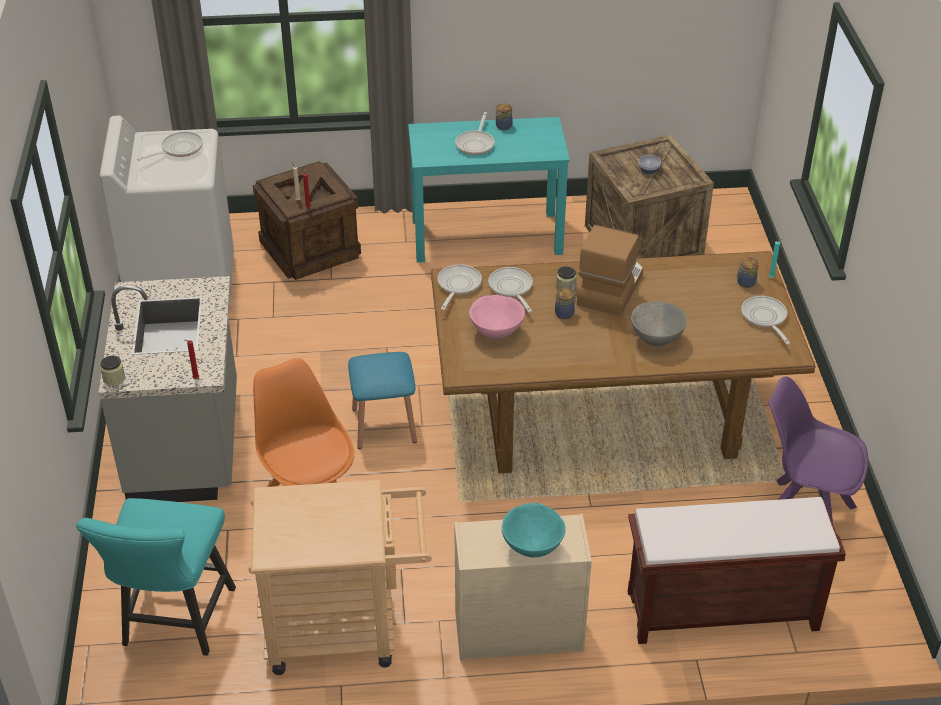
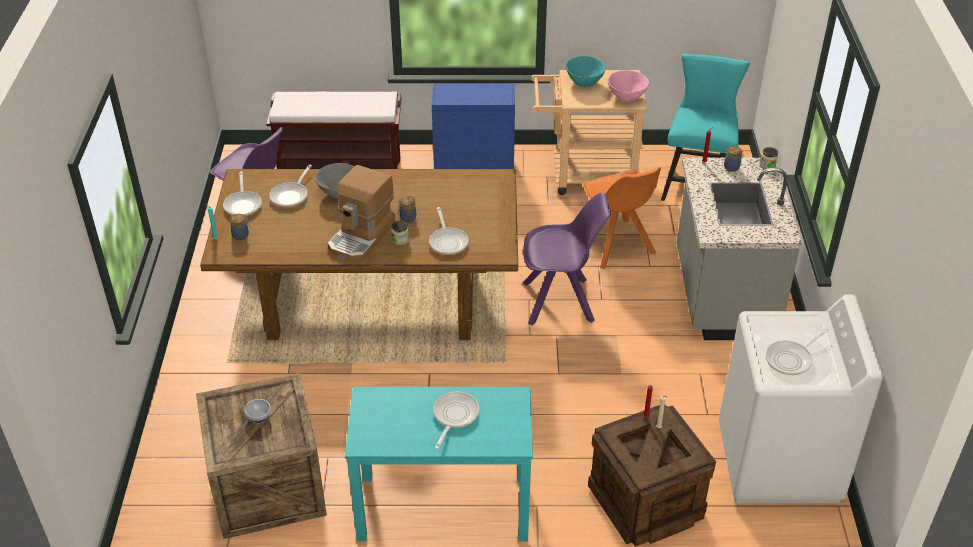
camera: 175 degrees left, 0 degrees up
(384, 425) = (560, 302): blue stool -> purple chair
(457, 286) = (495, 247): frying pan -> frying pan (291, 195)
(496, 332) = (468, 206): pink bowl -> pink bowl (626, 98)
(503, 126) = (417, 444): jar -> jar (732, 168)
(517, 632) = (475, 168): beige dresser -> blue dresser
(532, 547) = (467, 90): turquoise bowl -> turquoise bowl (584, 83)

